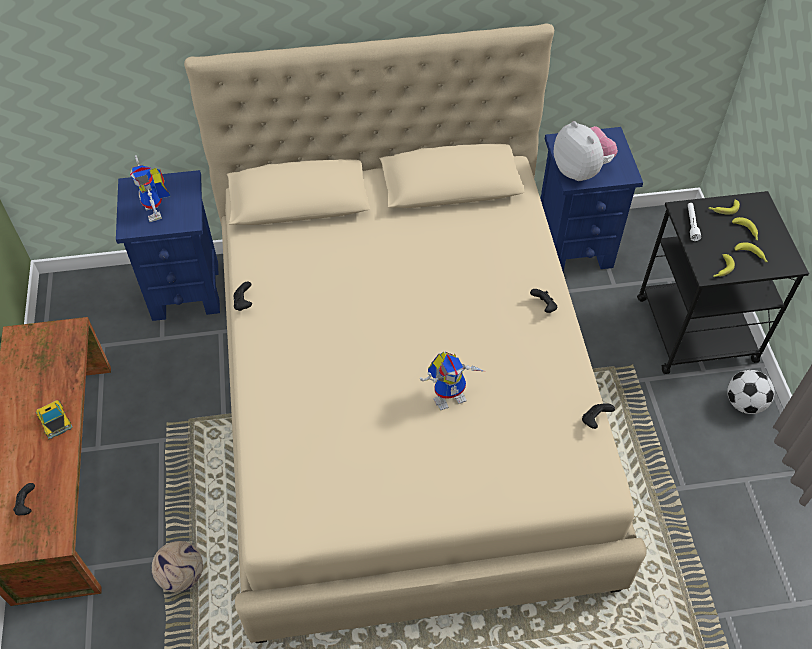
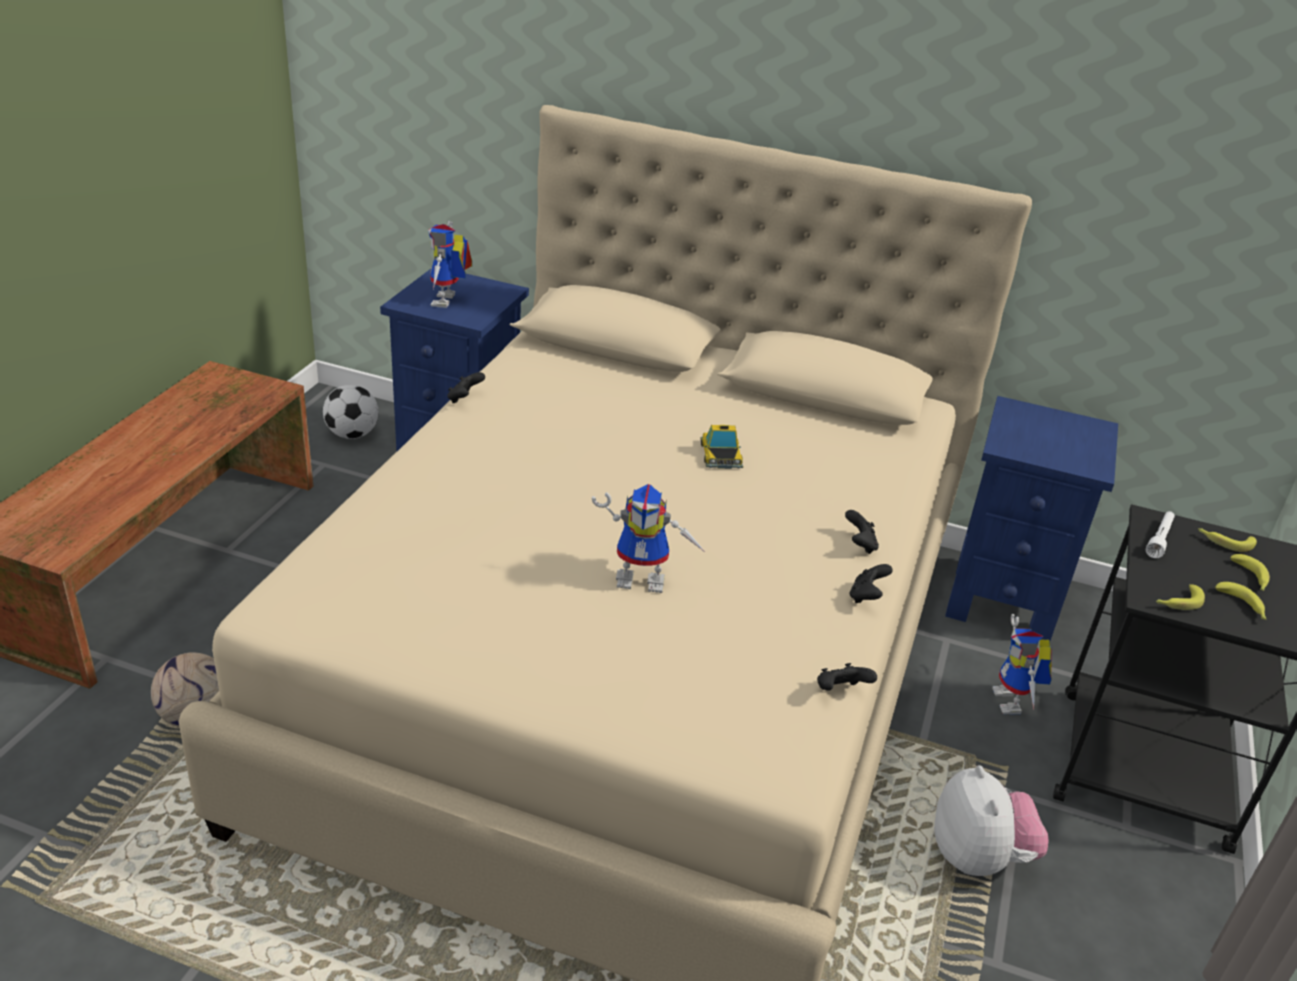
camera: 25 degrees right, 20 degrees down
(27, 505) = (65, 509): black game controller -> black game controller (867, 596)
(54, 420) = (175, 452): toy car -> toy car (721, 454)
(581, 170) = (1024, 442): plush toy -> plush toy (978, 857)
(615, 319) = (1013, 703): none -> toy robot
(744, 403) = (1177, 898): football -> football (352, 434)

